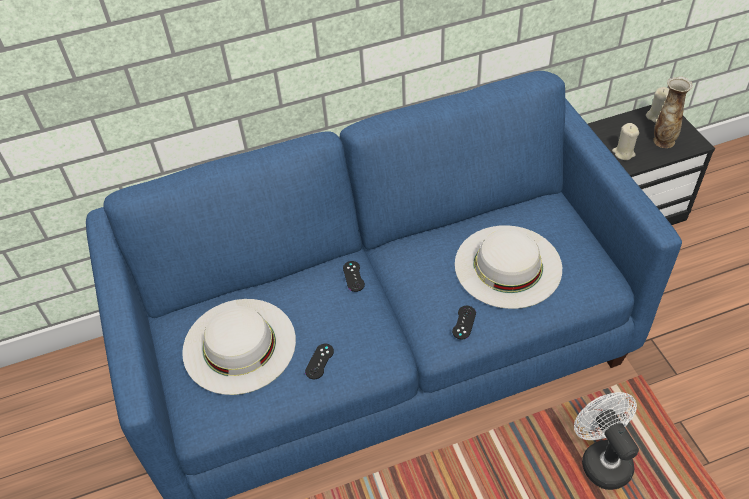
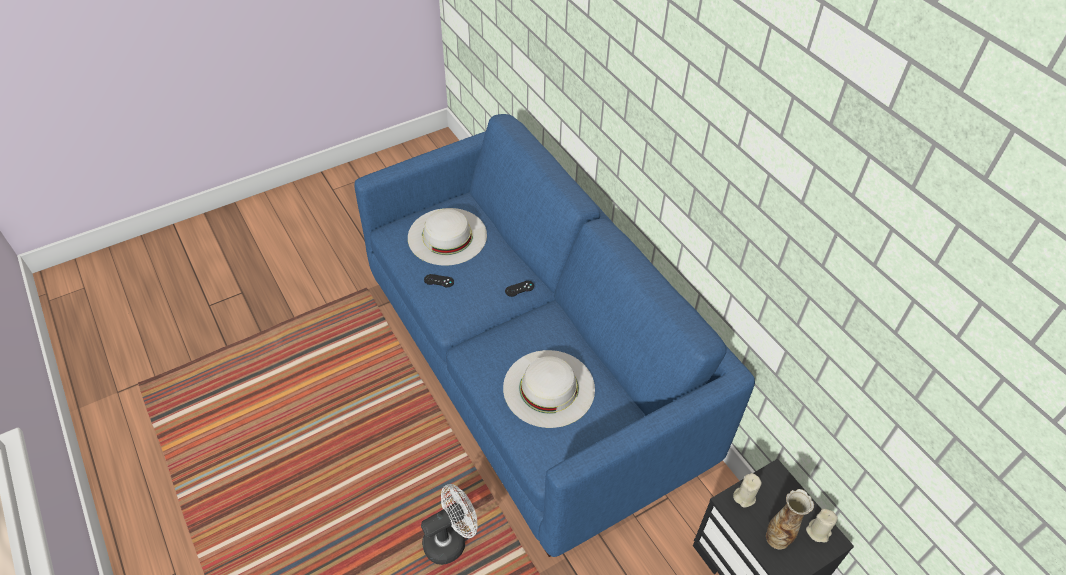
camera: 75 degrees right, 0 degrees up
(464, 322) = (486, 363): black game controller -> none

